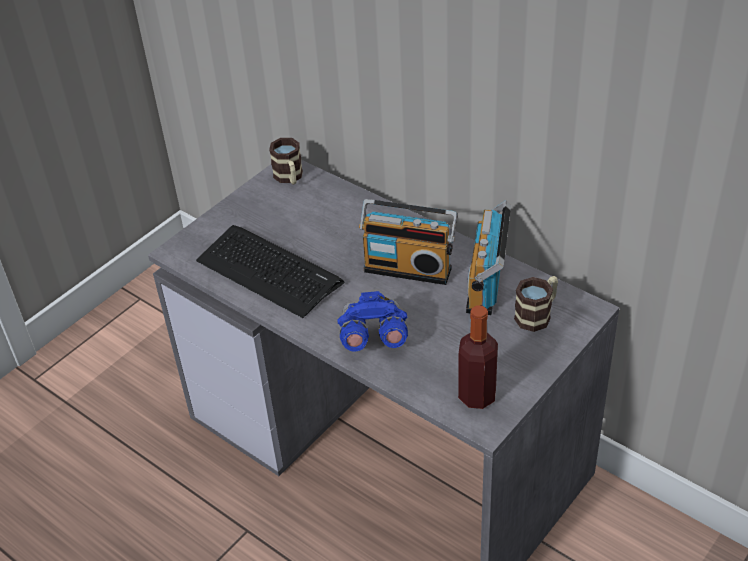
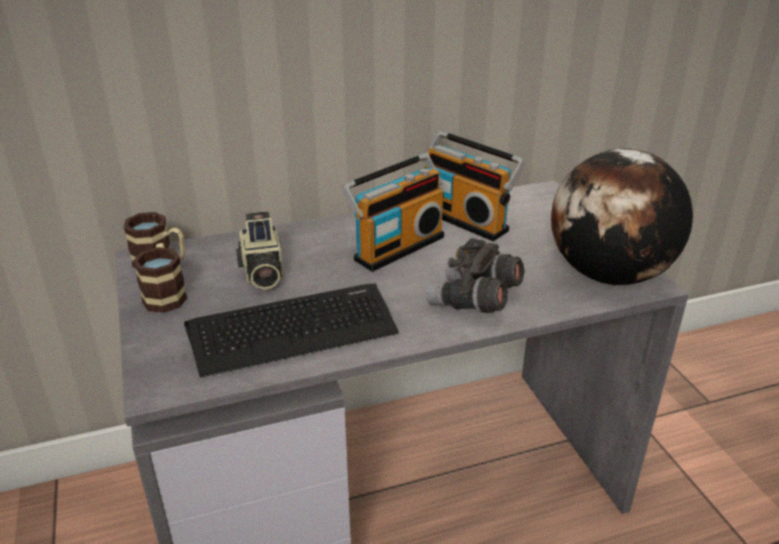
camera: 60 degrees left, 10 degrees down
(316, 225) = (261, 273): none -> camera
(372, 337) = (474, 301): blue binoculars -> grey binoculars
(477, 396) = (609, 275): bottle -> globe
(537, 314) = (529, 212): mug -> mug (165, 294)

